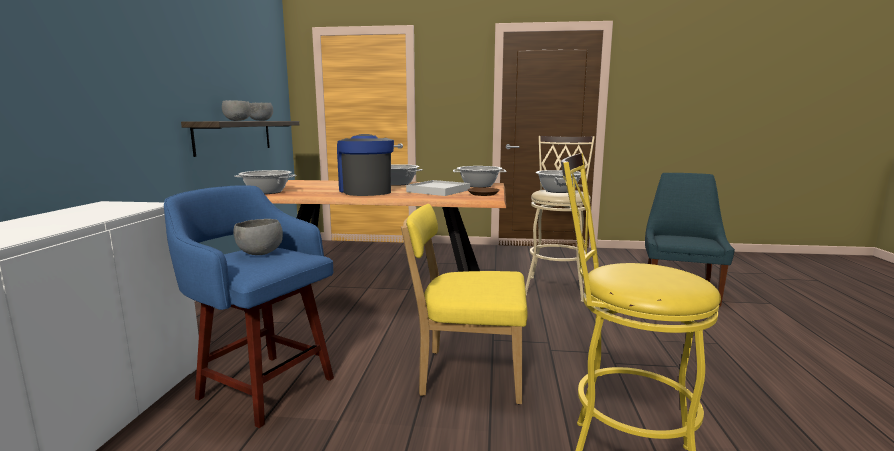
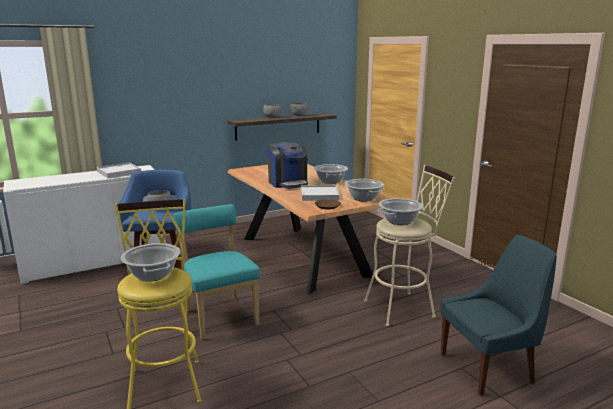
camera: 55 degrees right, 5 degrees up
(81, 215) = (119, 172): none -> white tray
(267, 192) = (250, 170): cooking pot -> cooking pot (153, 275)
(365, 191) = (287, 183): coffee machine -> coffee machine turned 120 degrees clockwise
(466, 374) = (220, 316): yellow chair -> turquoise chair

